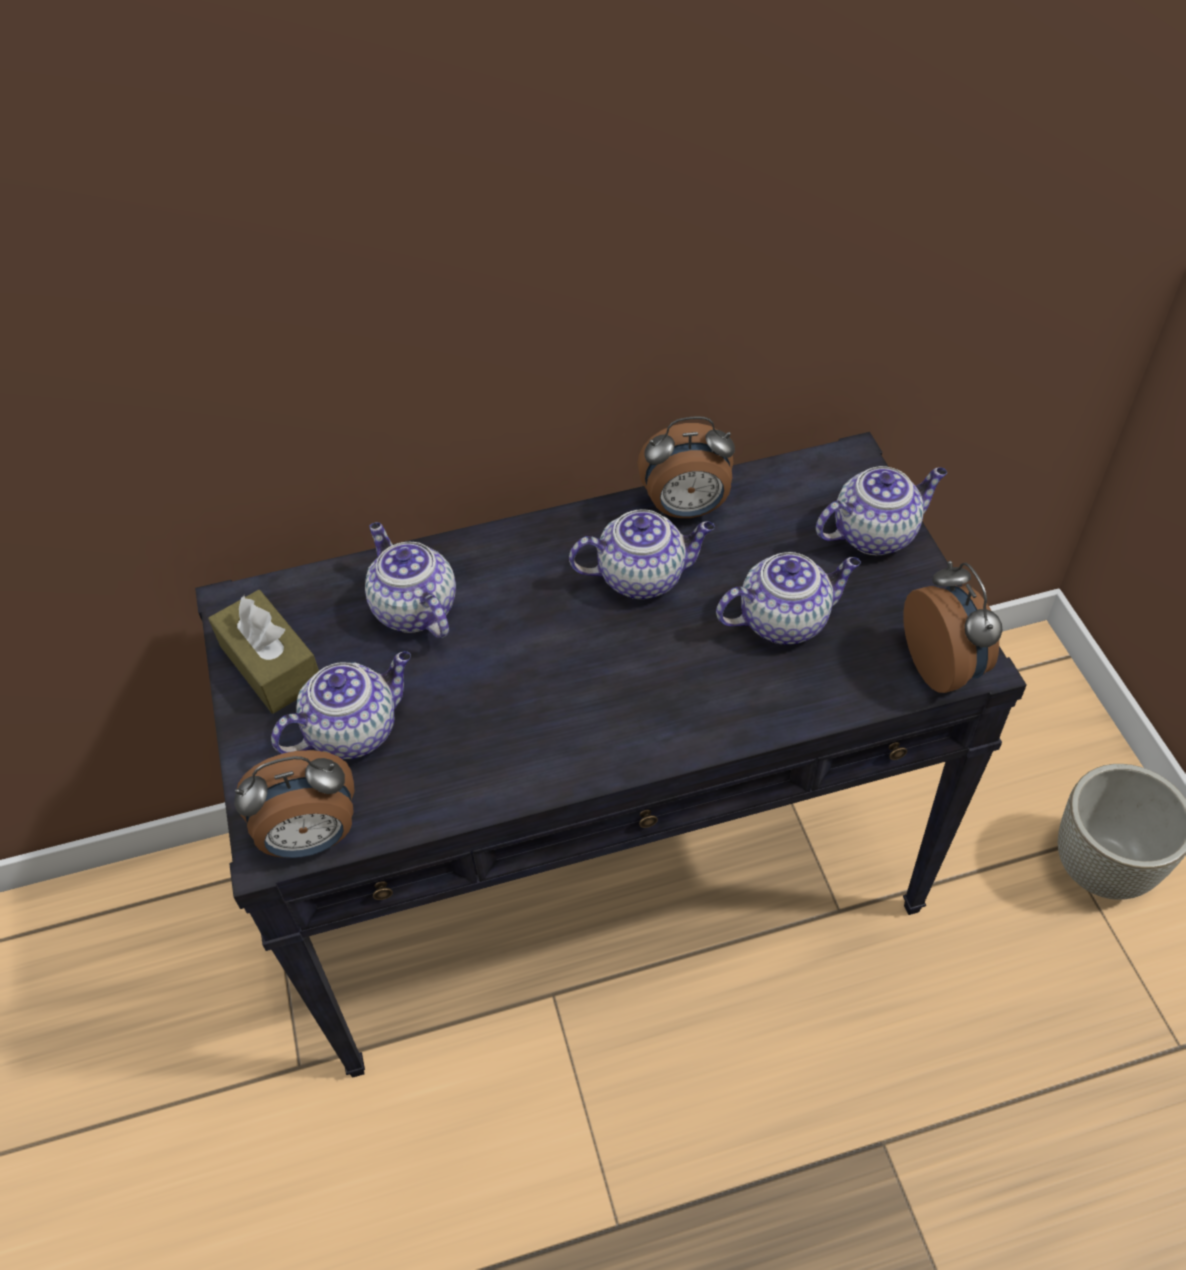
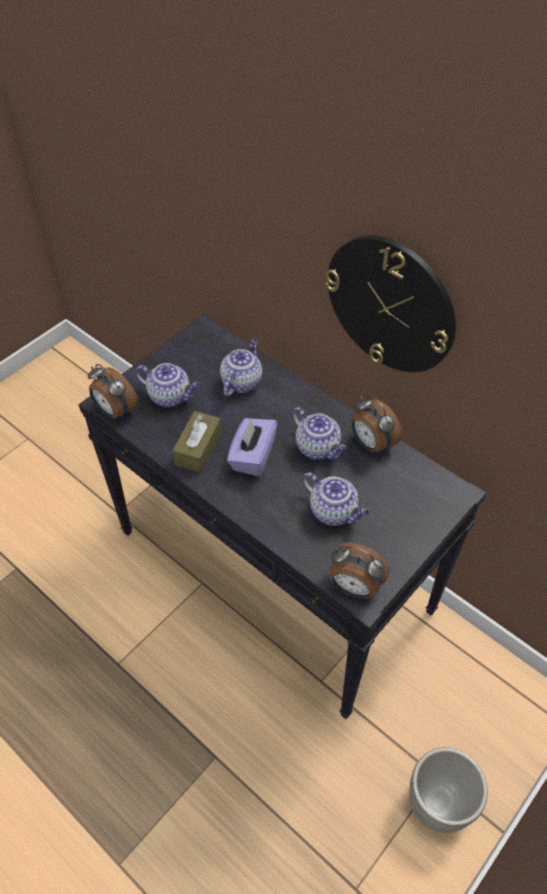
camera: 55 degrees right, 0 degrees up
(271, 665) = (183, 355): brown tissue box -> brown tissue box (198, 448)
(593, 673) = (252, 457): none -> purple tissue box
(621, 249) = (390, 304): none -> wall clock
(875, 533) = (417, 524): teapot -> none
(944, 666) = (354, 587): alarm clock -> alarm clock turned 75 degrees clockwise

